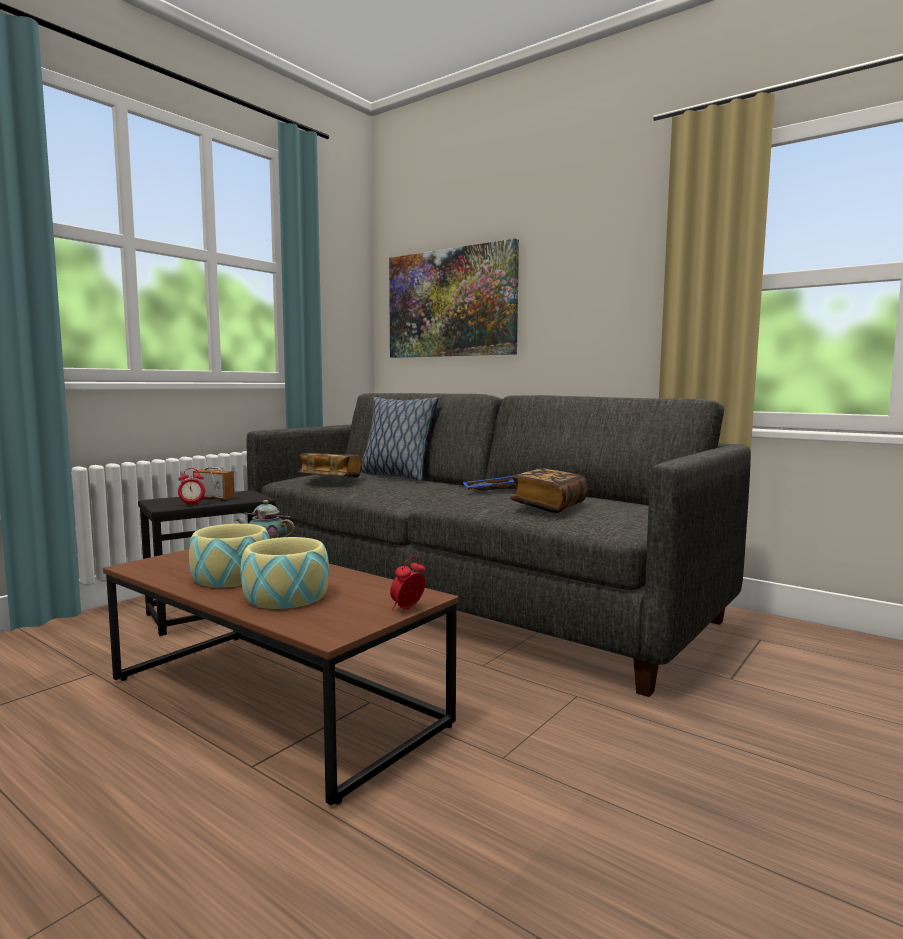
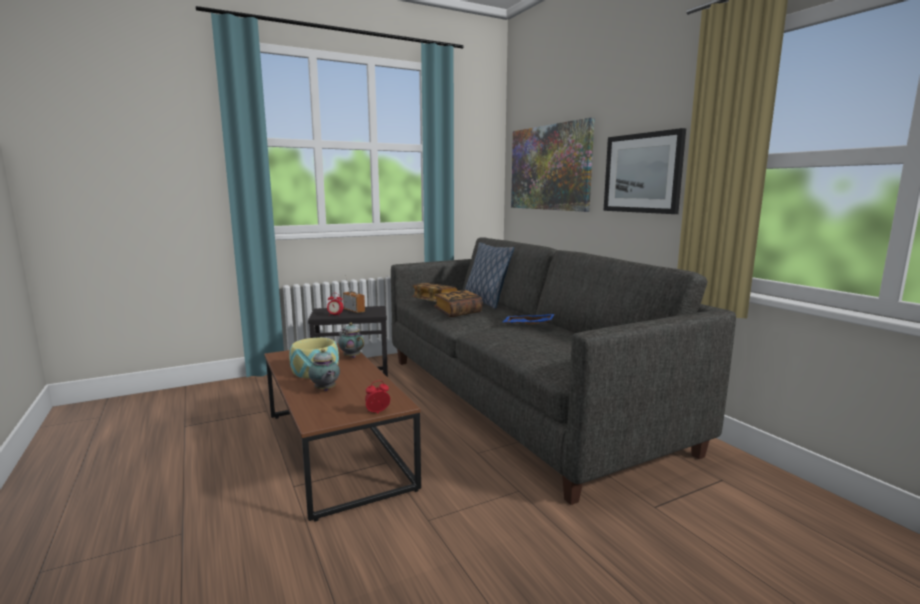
camera: 25 degrees right, 5 degrees up
(285, 596) = (325, 390): bowl -> teapot
(549, 506) = (538, 346): book -> book (458, 313)
(593, 303) = (642, 173): none -> picture

